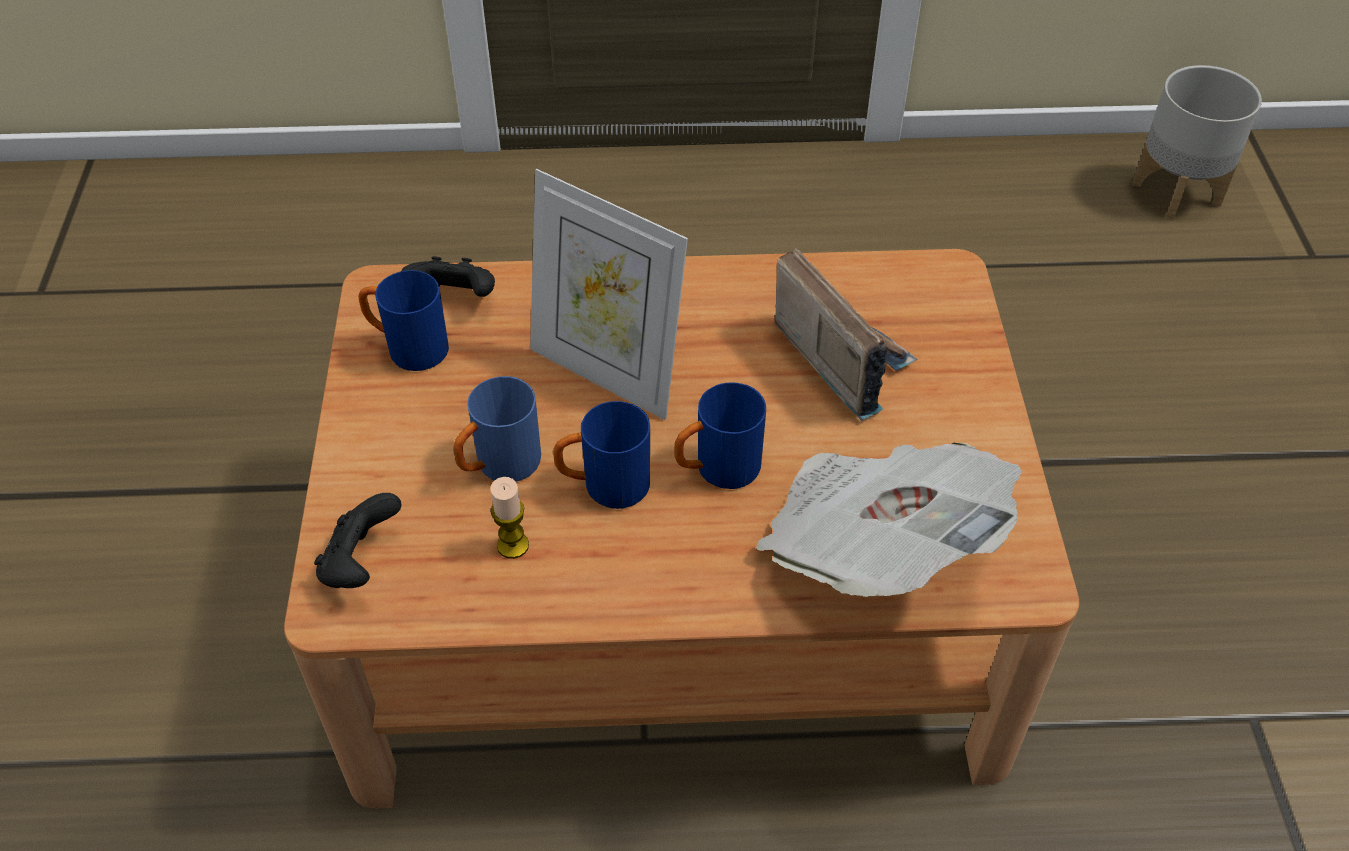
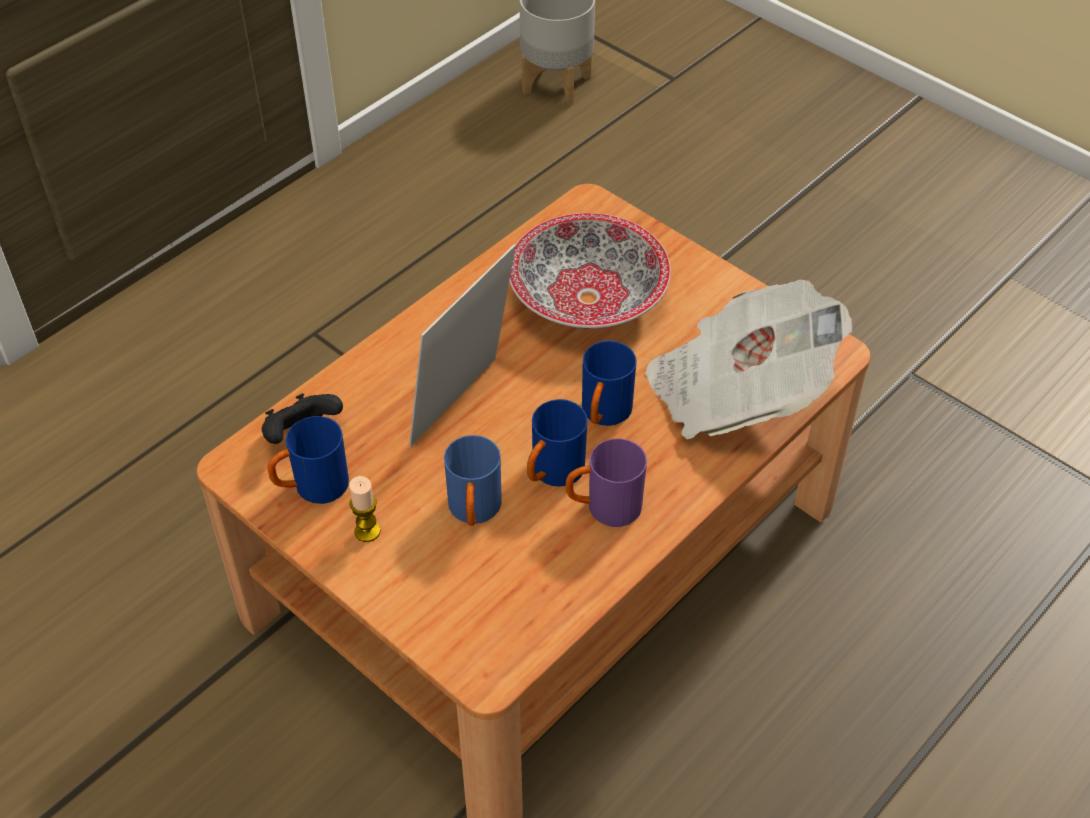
camera: 45 degrees left, 0 degrees up
(361, 564) = (467, 635): black game controller -> none
(513, 545) = (544, 549): candle -> candle (367, 531)
(607, 373) = (465, 407): picture frame -> picture frame turned 135 degrees clockwise
(609, 552) = (603, 508): none -> purple mug
(841, 356) = (589, 298): radio -> bowl

